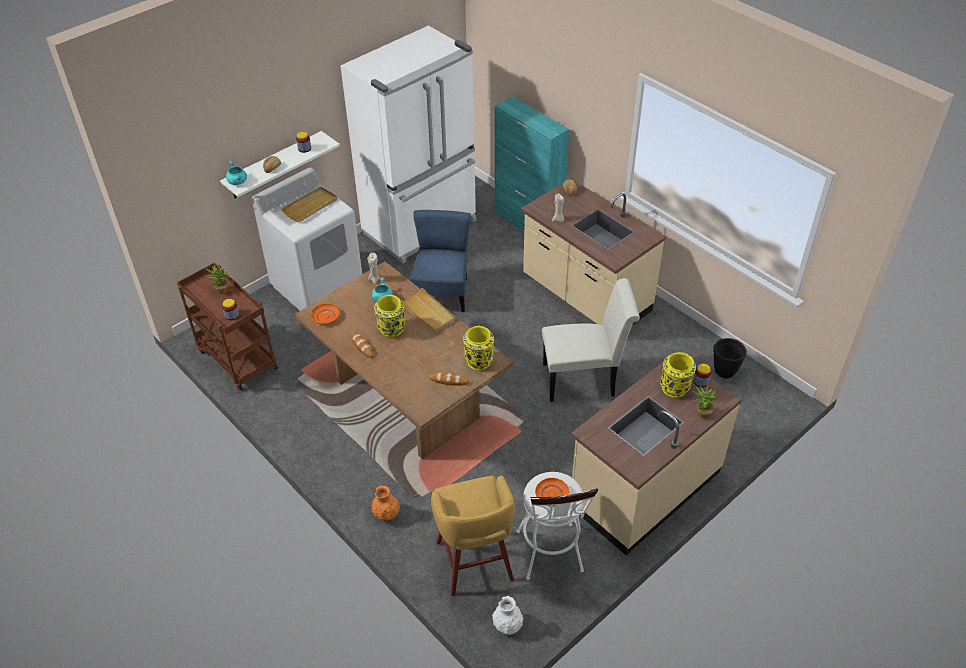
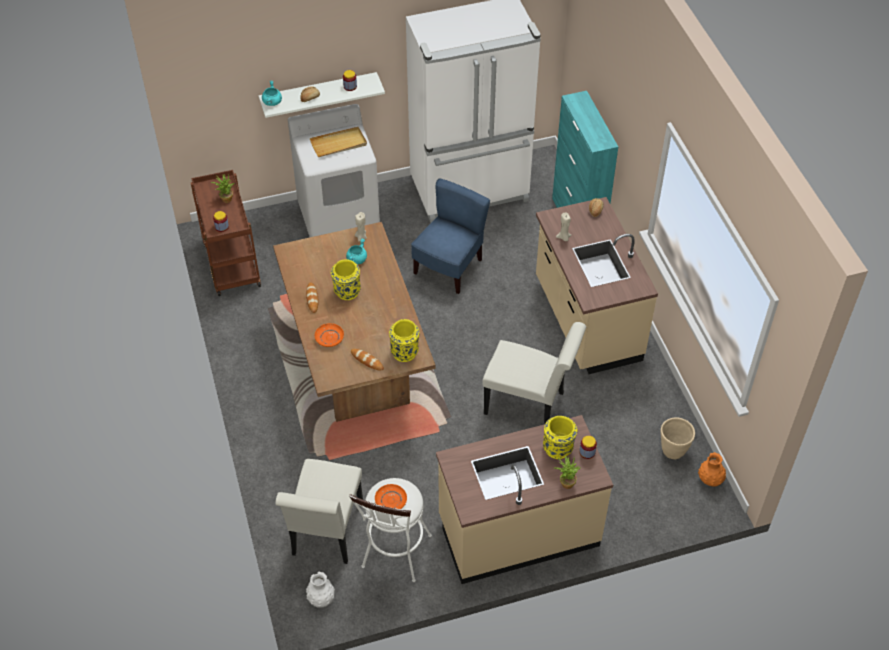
camera: 25 degrees right, 5 degrees up
(326, 317) = (297, 258): orange plate -> orange plate (329, 338)
(386, 514) = (278, 459): orange vase -> orange vase (710, 480)
(427, 312) = (388, 287): beige tray -> none
(474, 563) = (326, 534): yellow stool -> white chair
(724, 371) = (673, 451): black planter -> beige planter

